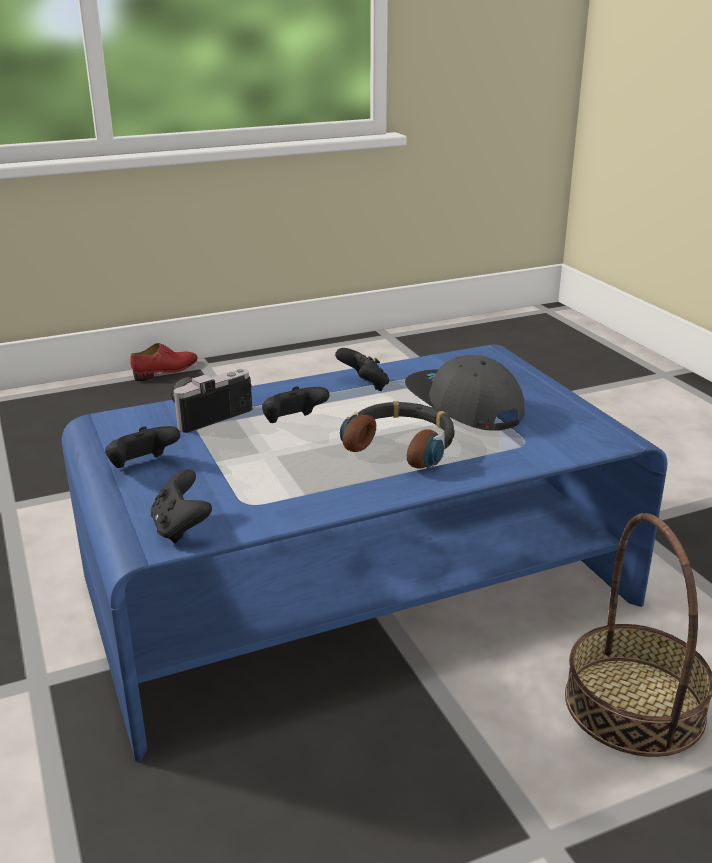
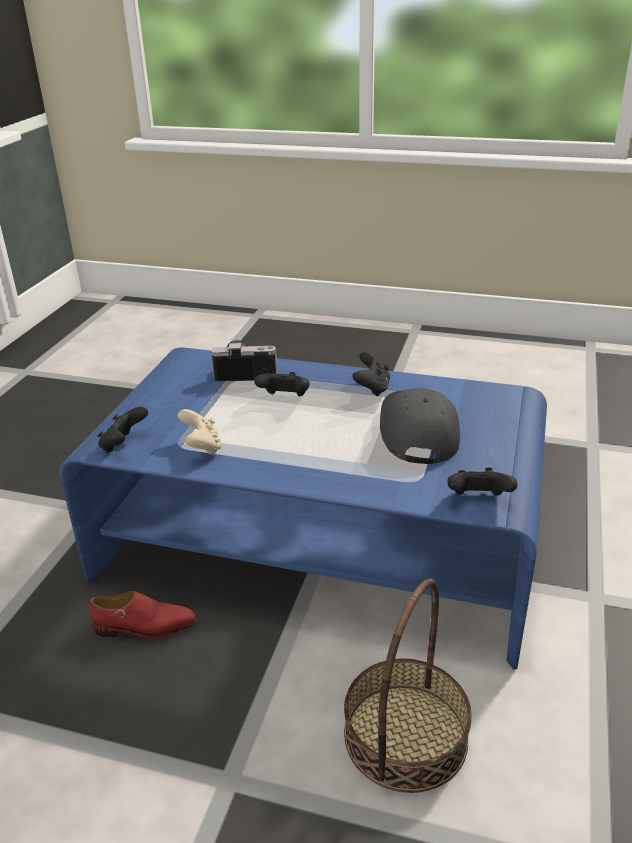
camera: 40 degrees right, 5 degrees up
(142, 466) = (161, 395): black game controller -> black game controller (478, 500)
(166, 371) = (384, 327): red shoe -> red shoe (145, 627)
(280, 495) = (202, 448): none -> beige game controller
(401, 445) = (327, 444): headphones -> none

